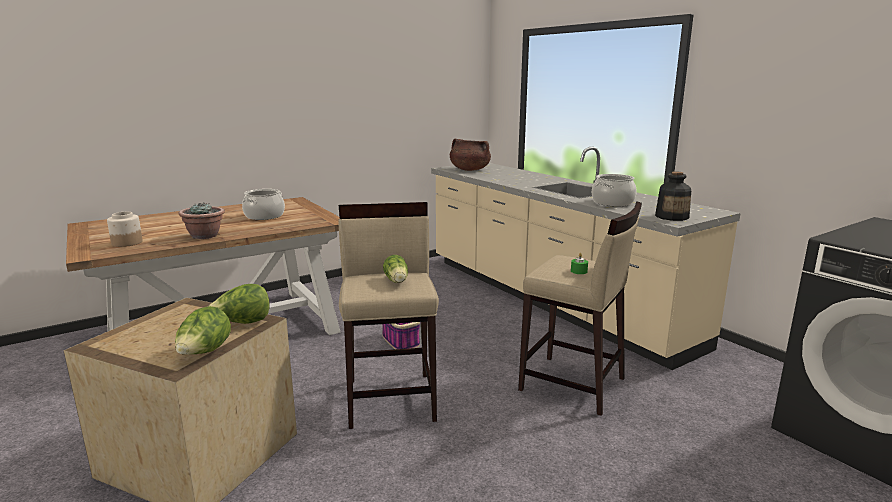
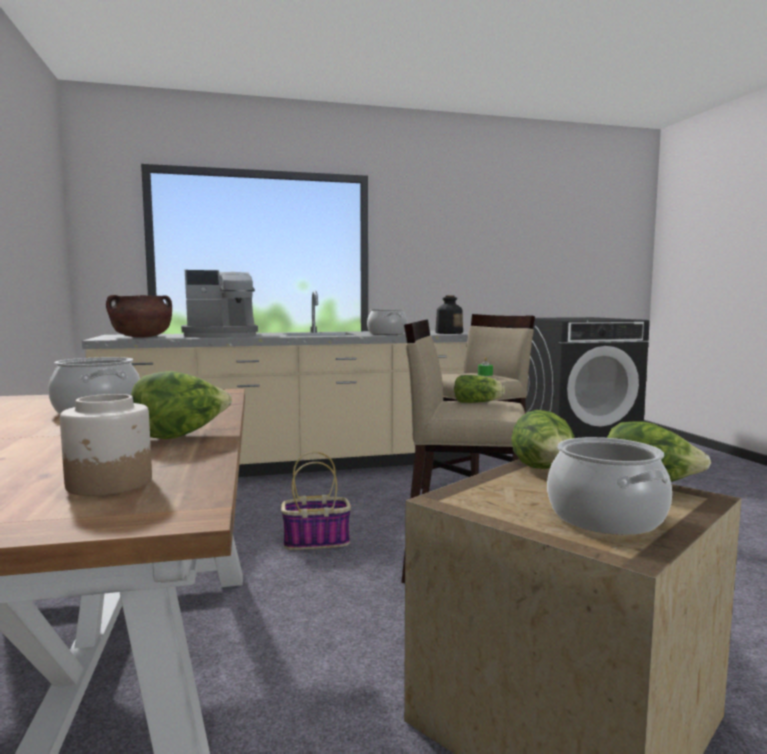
camera: 70 degrees left, 10 degrees down
(145, 340) = (606, 517): none -> cooking pot
(205, 236) = (180, 436): potted plant -> lettuce
(512, 177) = (221, 335): none -> coffee machine

